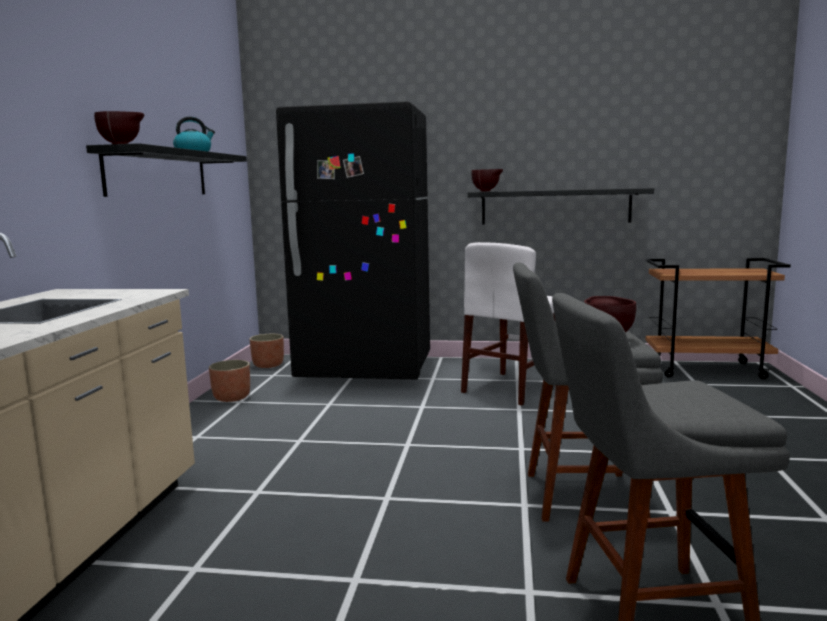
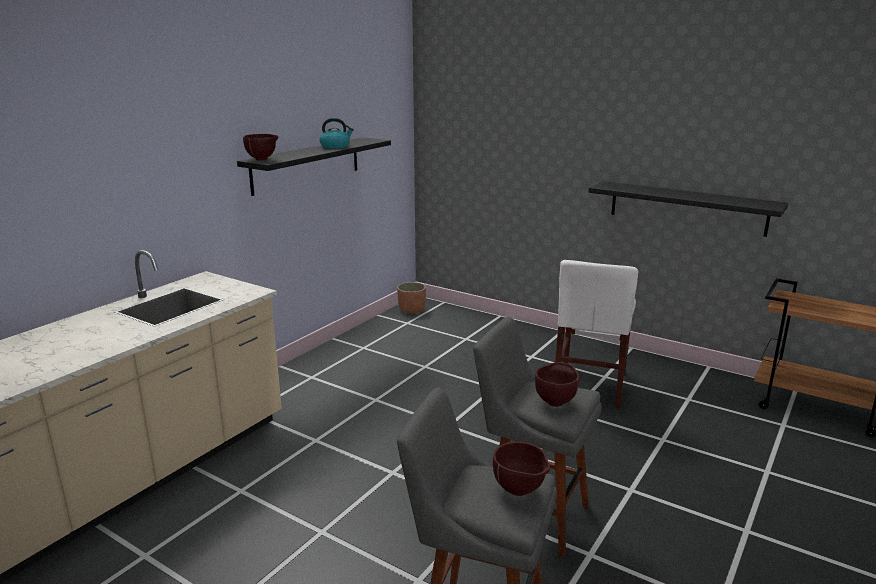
camera: 25 degrees right, 10 degrees up
(232, 398) = (360, 342): planter -> none
(365, 370) = (483, 333): black fridge -> none
(487, 191) = (611, 187): brown bowl -> brown bowl (520, 492)
(511, 388) = (590, 384): white chair -> white chair turned 45 degrees counterclockwise

